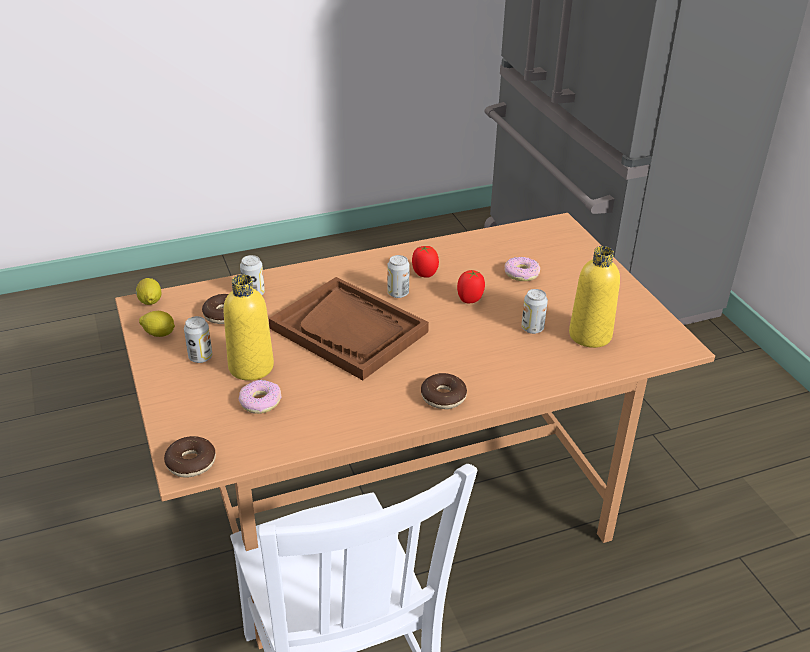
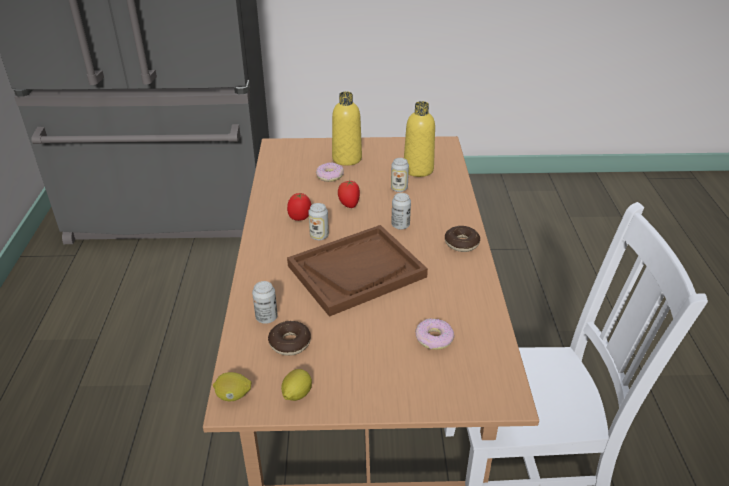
camera: 70 degrees left, 0 degrees up
(191, 463) = (502, 394): donut -> none
(200, 357) = (351, 368): can -> can (400, 225)
(251, 367) = (382, 337): yellow bottle -> yellow bottle (347, 158)

